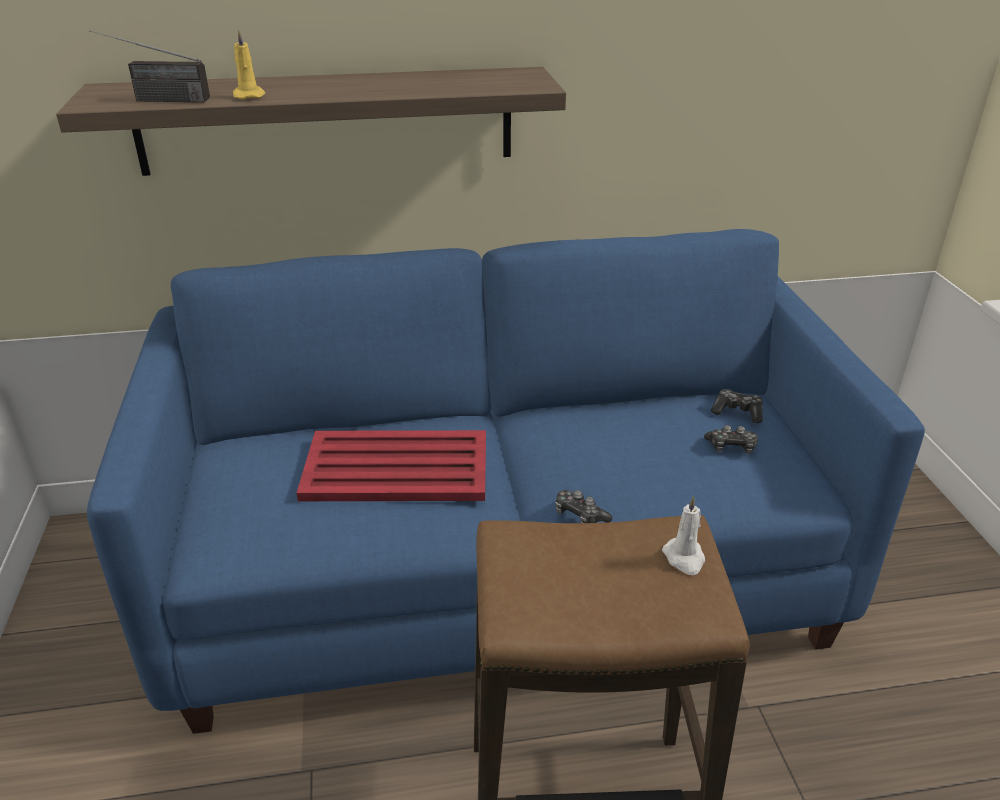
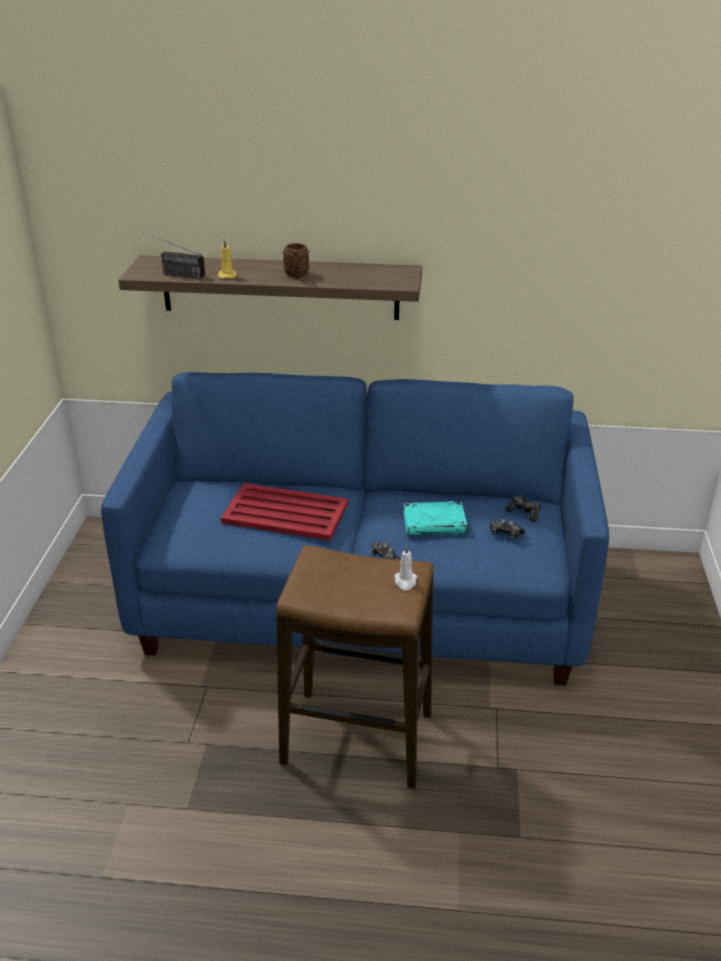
camera: 15 degrees right, 0 degrees up
(363, 88) = (296, 275): none -> brown mug
(625, 447) = (435, 523): none -> turquoise book

